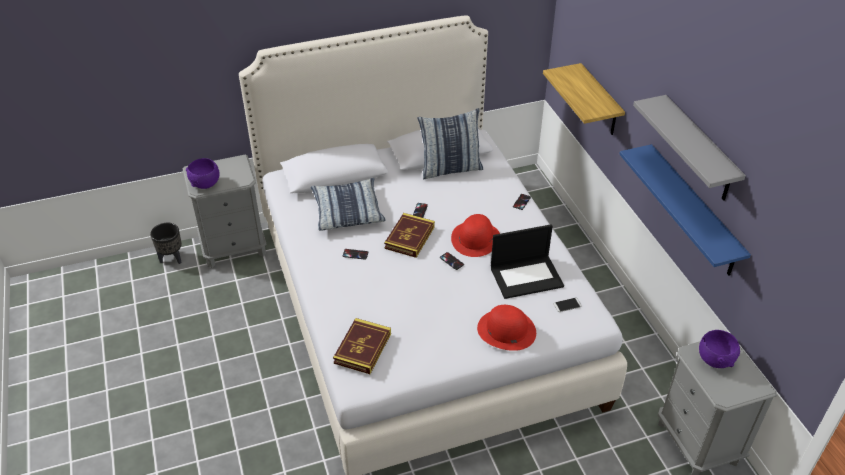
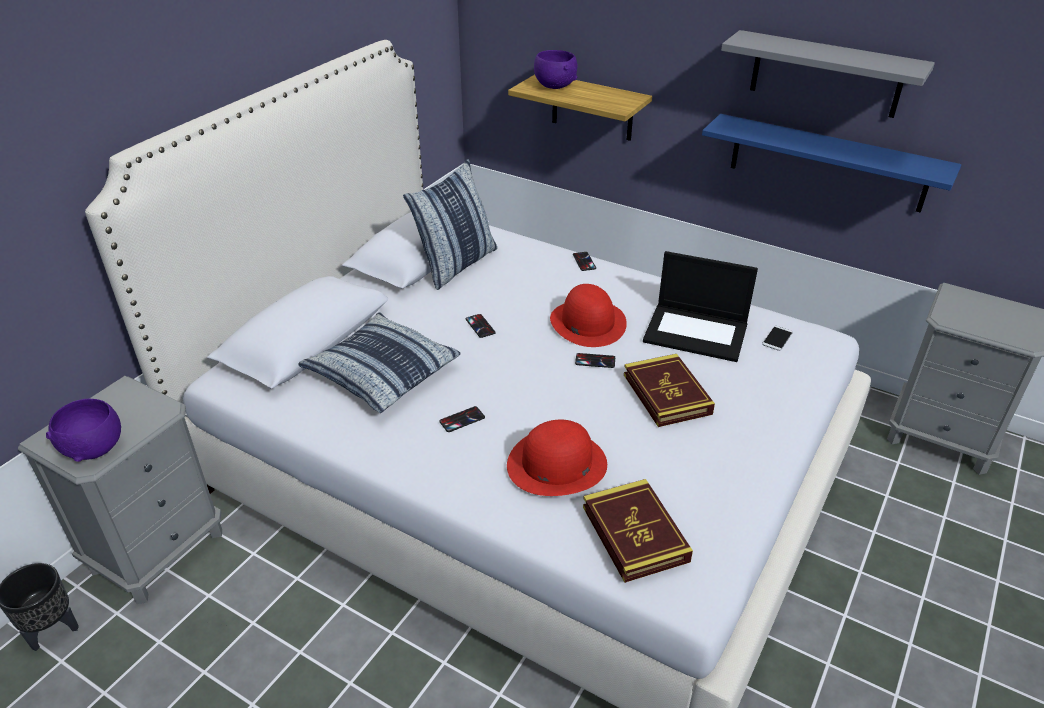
camera: 40 degrees left, 5 degrees down
(409, 237) = (508, 361): book -> book (667, 394)
(506, 330) = (760, 401): red hat -> red hat (556, 464)
(527, 276) = (697, 332): laptop -> laptop turned 75 degrees clockwise
(715, 359) = (971, 312): purple bowl -> purple bowl (554, 86)

